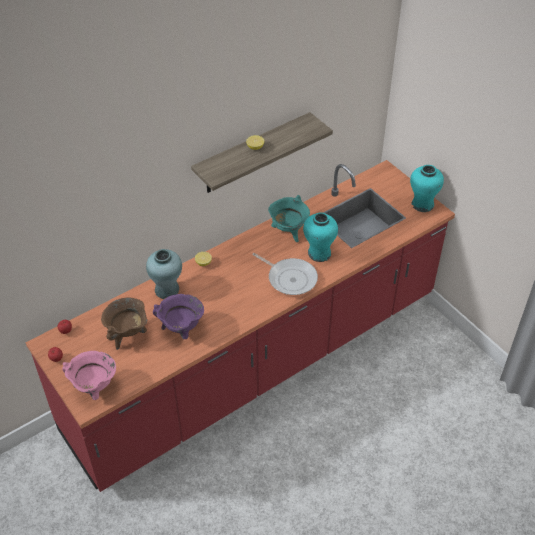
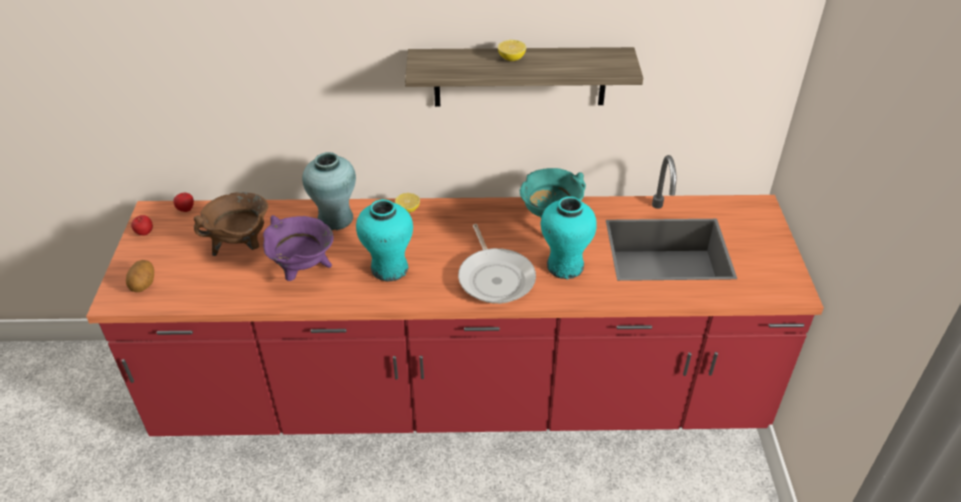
camera: 35 degrees right, 5 degrees down
(94, 388) = (144, 285): pink cooking pot -> potato
(422, 205) = (779, 273): turquoise vase -> turquoise vase (389, 268)

